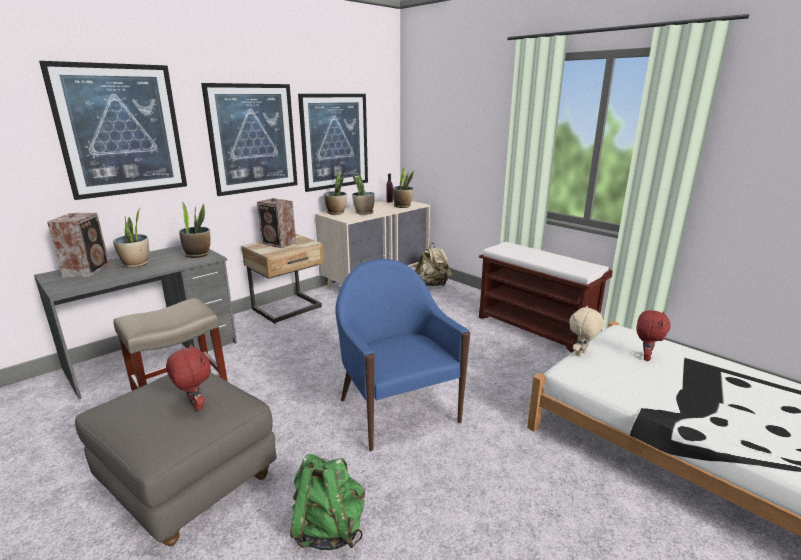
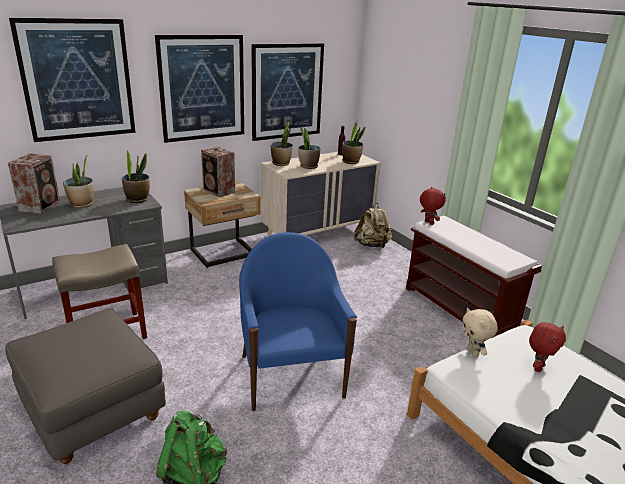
camera: 10 degrees right, 5 degrees up
(195, 406) = (97, 352): red plush toy -> red plush toy (428, 223)
(581, 354) = (473, 353): beige plush toy -> beige plush toy turned 75 degrees counterclockwise

